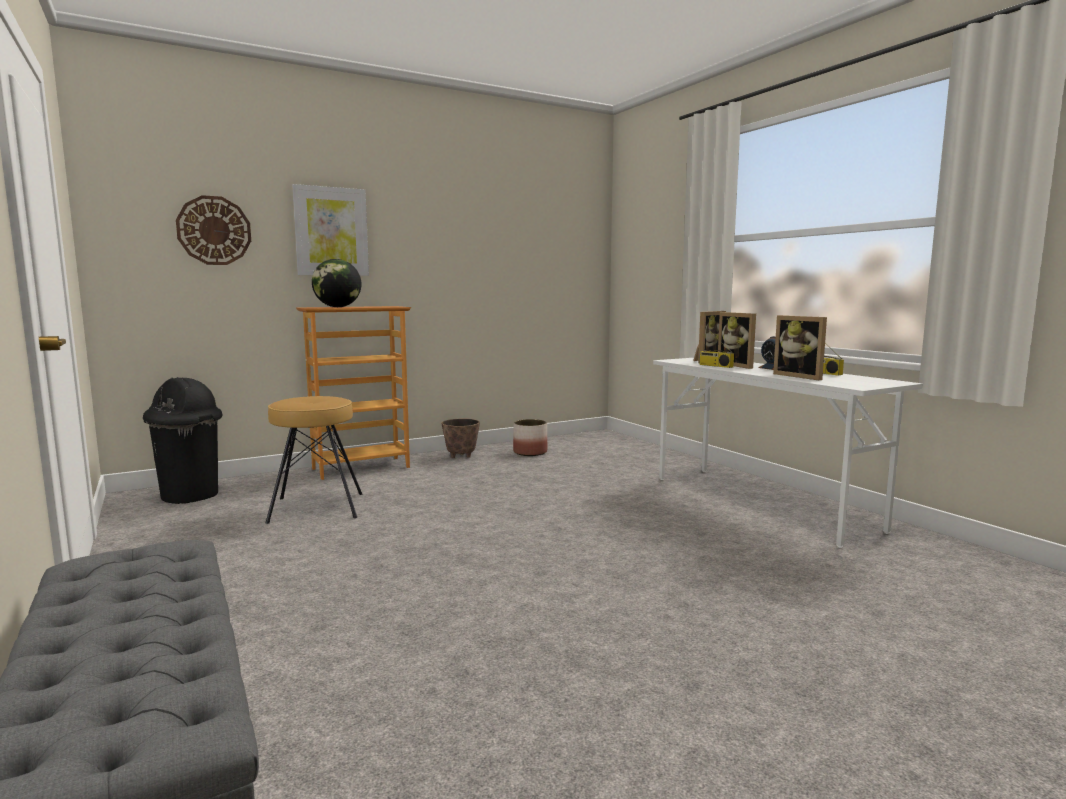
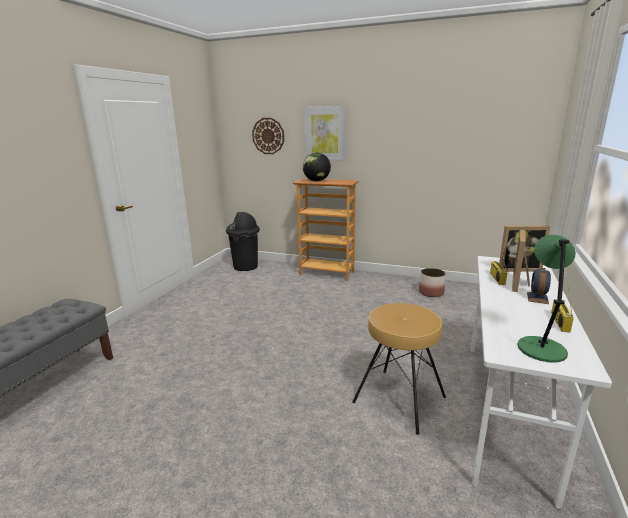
camera: 50 degrees right, 10 degrees up
(317, 507) = (268, 291): brown stool -> brown stool (399, 399)
(461, 456) = (387, 281): planter -> none
(801, 376) = (513, 319): picture frame -> none
(858, 381) = (540, 348): none -> green table lamp

